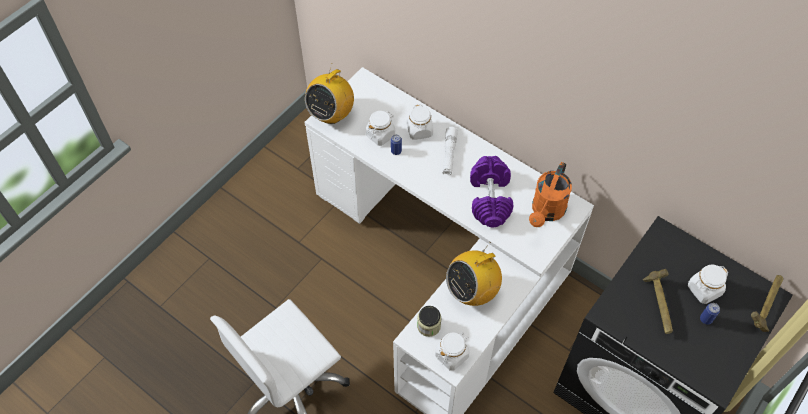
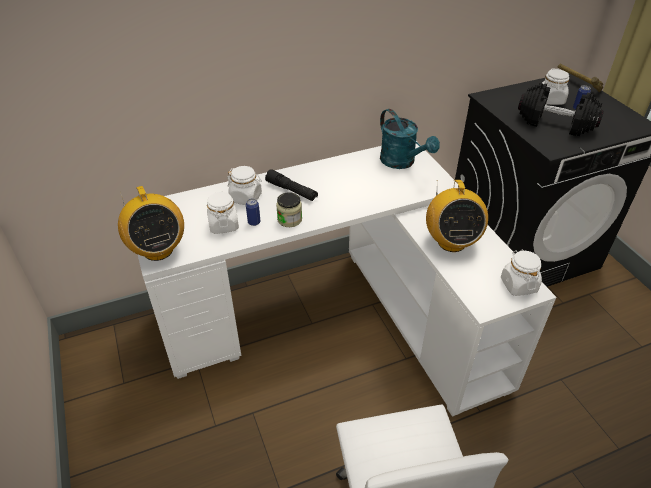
camera: 60 degrees left, 15 degrees down
(428, 326) = (475, 288): jar -> jar (289, 219)
(449, 154) = (291, 191): white flashlight -> black flashlight
(490, 199) = (363, 186): purple dumbbell -> none
(546, 212) = (402, 162): orange watering can -> turquoise watering can
(658, 306) = (555, 123): hammer -> black dumbbell

